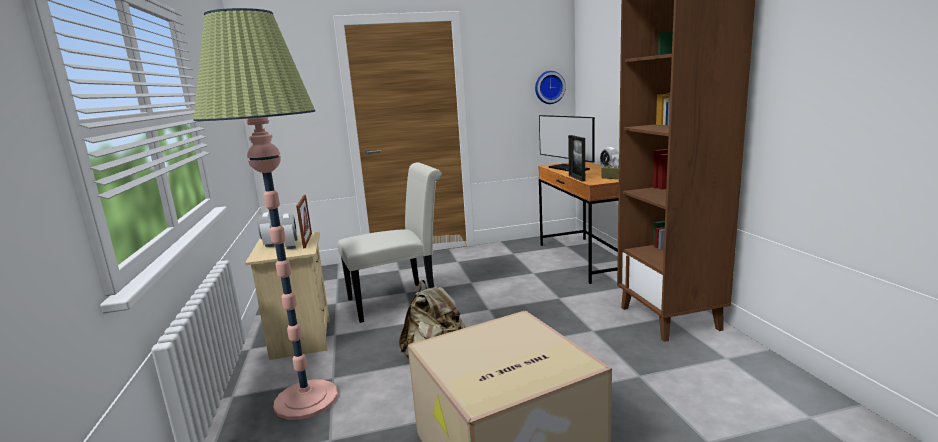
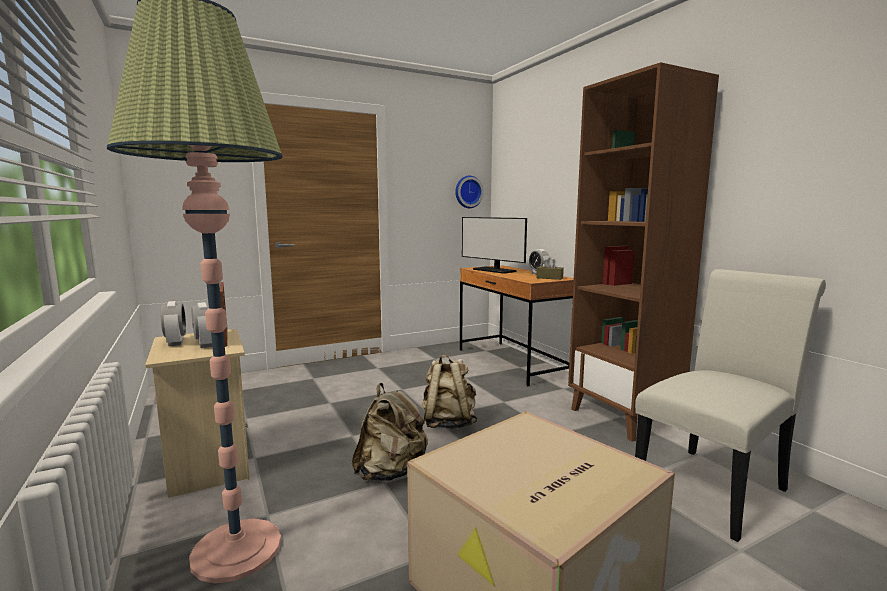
camera: 15 degrees left, 5 degrees down
(398, 300) = (324, 412): white chair -> white chair (715, 486)
(499, 315) = (448, 423): none -> beige backpack
(576, 178) = (511, 278): picture frame -> none

